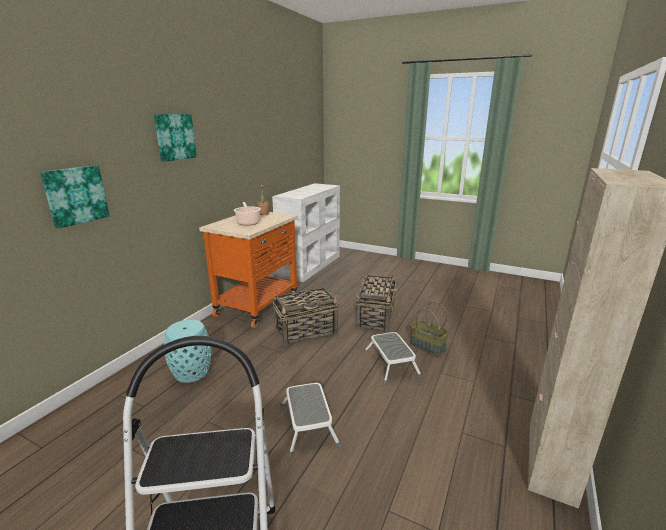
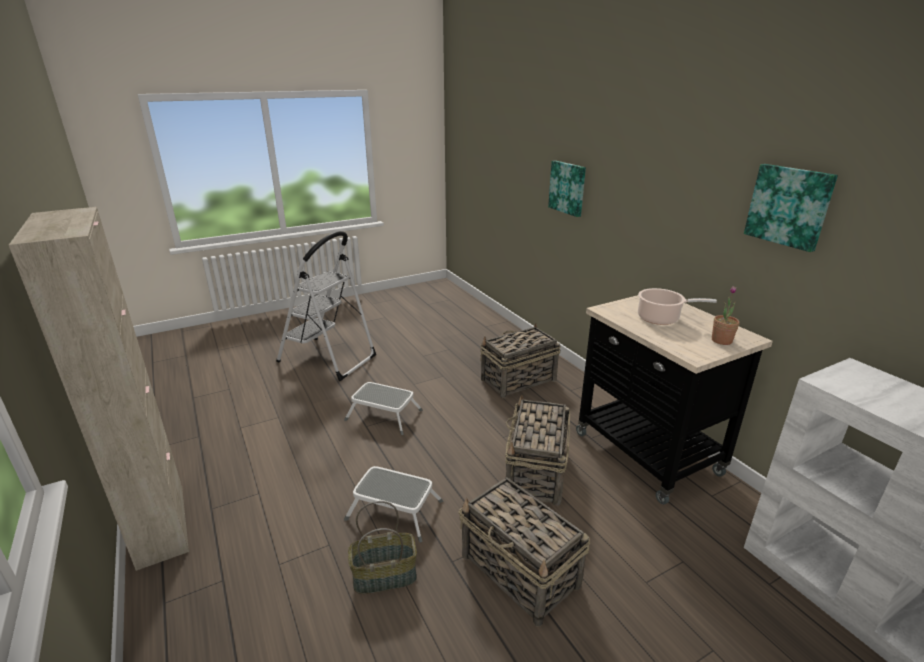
camera: 125 degrees right, 5 degrees up
(174, 137) = (669, 159): picture -> picture (789, 206)
(192, 372) = (517, 380): turquoise stool -> basket
(257, 306) = (648, 455): orange cart -> black cart

